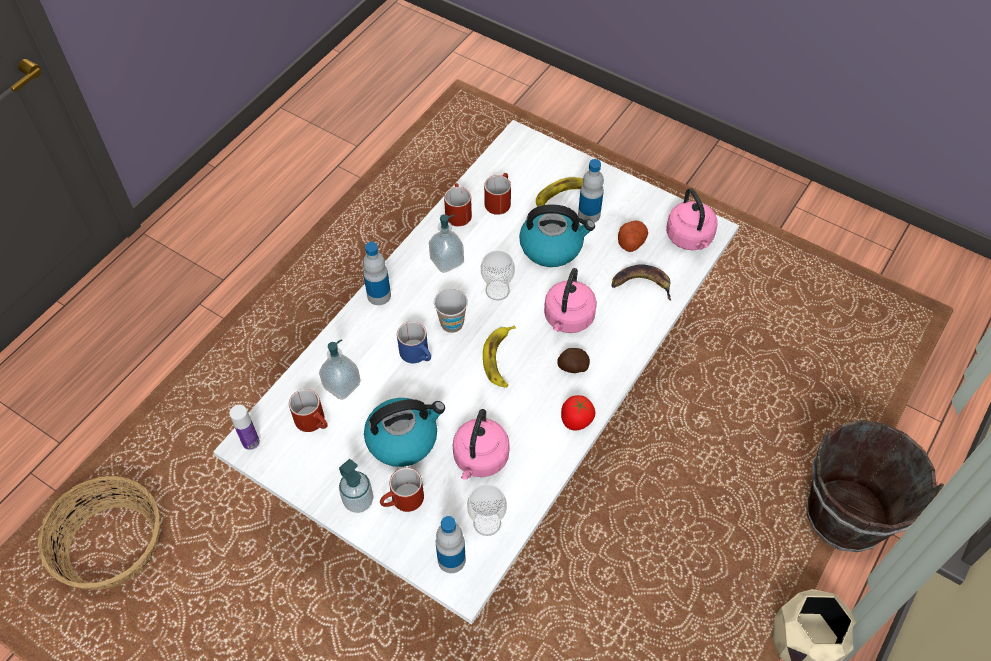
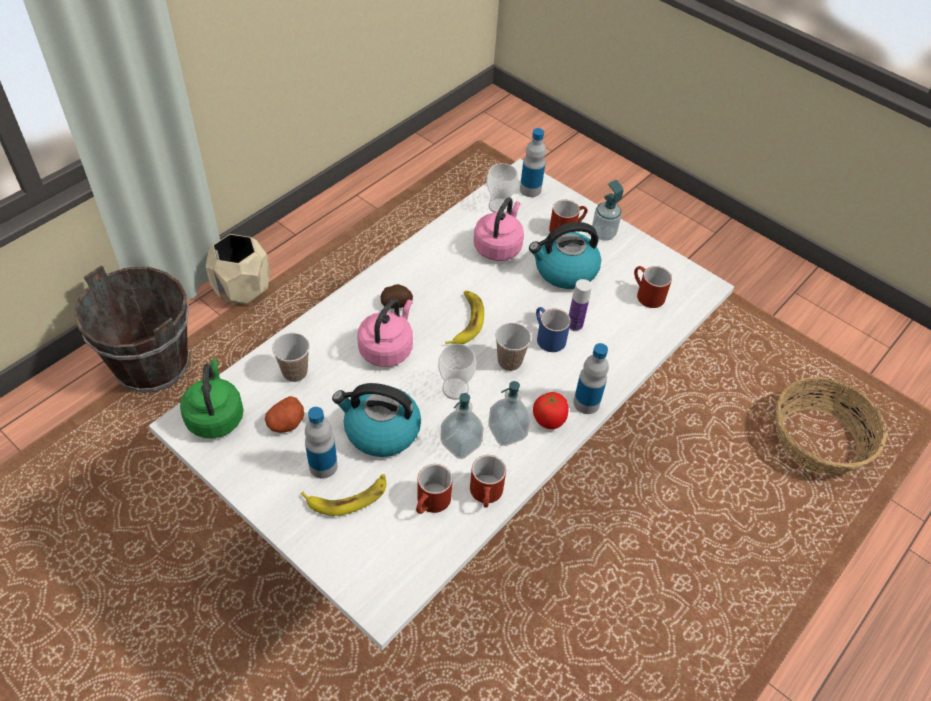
camera: 175 degrees left, 5 degrees down
(251, 442) = (701, 287): bottle -> bottle (574, 325)
(342, 385) = (622, 321): soap dispenser -> soap dispenser (461, 443)
(576, 421) = (407, 261): tomato -> tomato (549, 420)
(642, 284) = (295, 372): banana -> cup
(690, 238) = (215, 416): pink kettle -> green kettle

